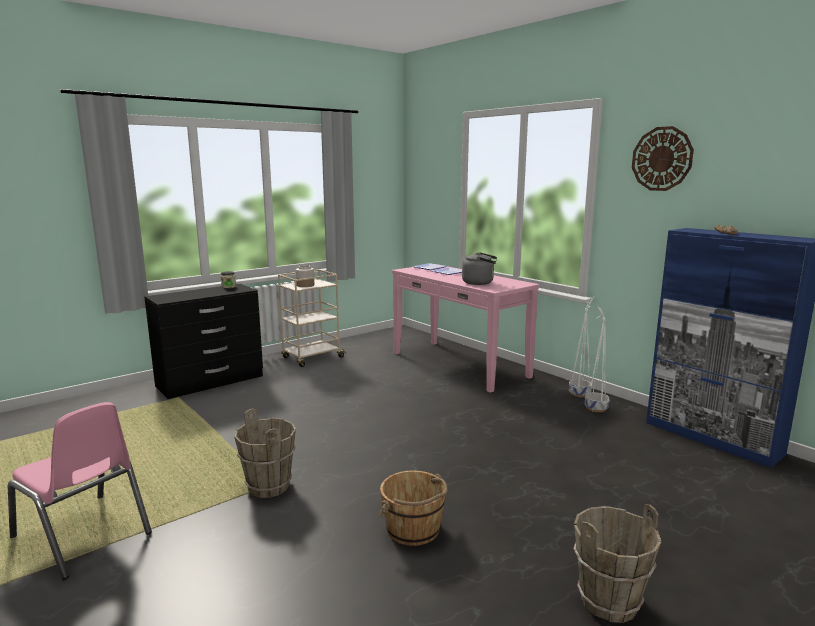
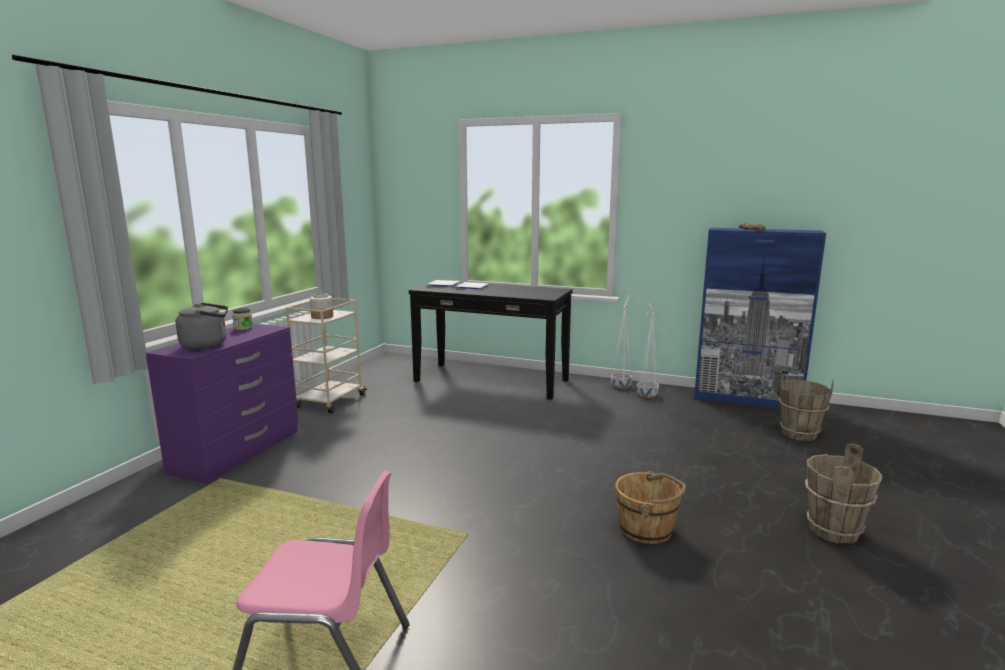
camera: 30 degrees left, 0 degrees up
(211, 381) = (238, 451): black dresser -> purple dresser
(269, 486) = (469, 536): brown bucket -> brown bucket (799, 434)
(459, 364) = (491, 380): pink console table -> black console table
(480, 283) = (522, 293): grey kettle -> grey kettle (207, 345)
(662, 159) = (683, 169): wall clock -> none

